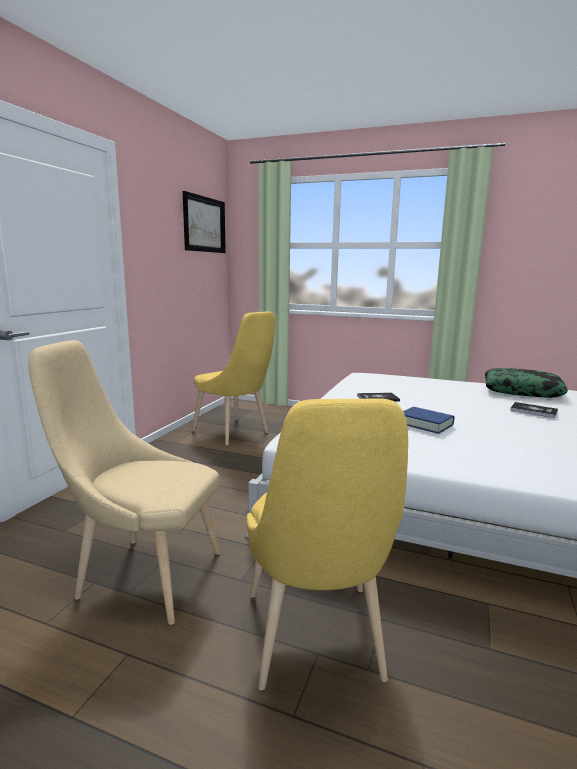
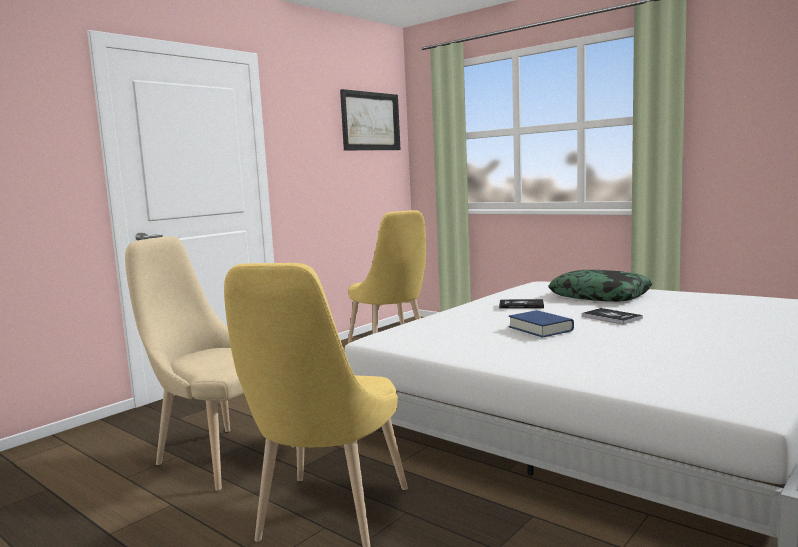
camera: 20 degrees right, 5 degrees down
(522, 391) = (727, 300): pillow -> pillow (600, 296)
(533, 411) = (707, 320): book -> book (611, 317)

